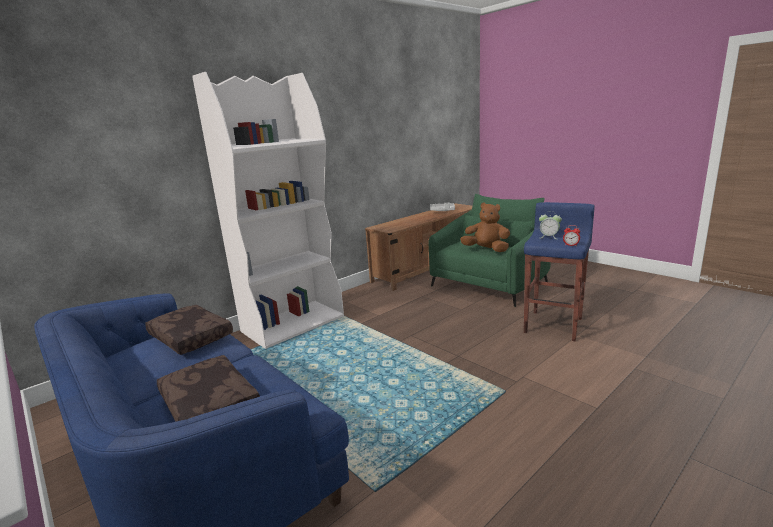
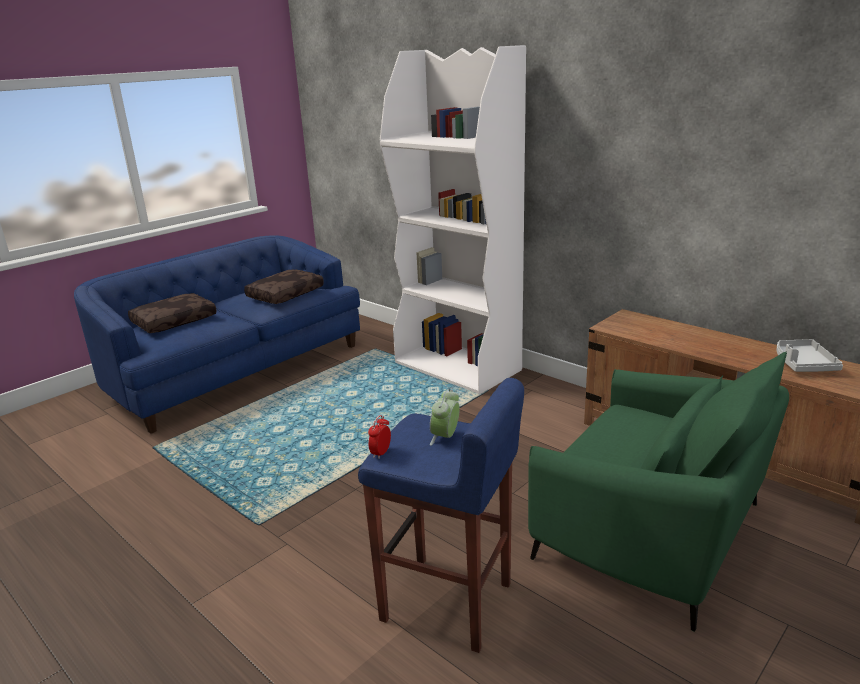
camera: 85 degrees right, 5 degrees up
(486, 250) = (608, 446): brown plush toy -> none

